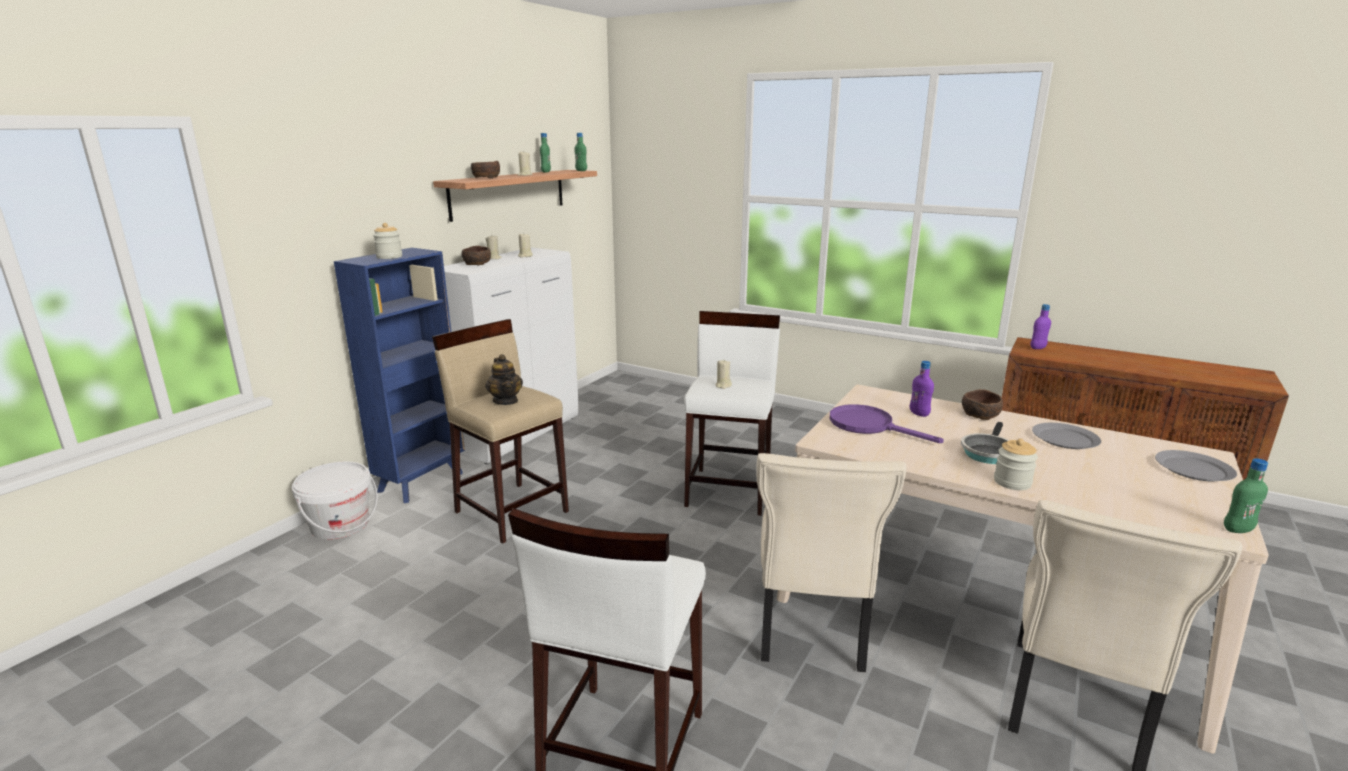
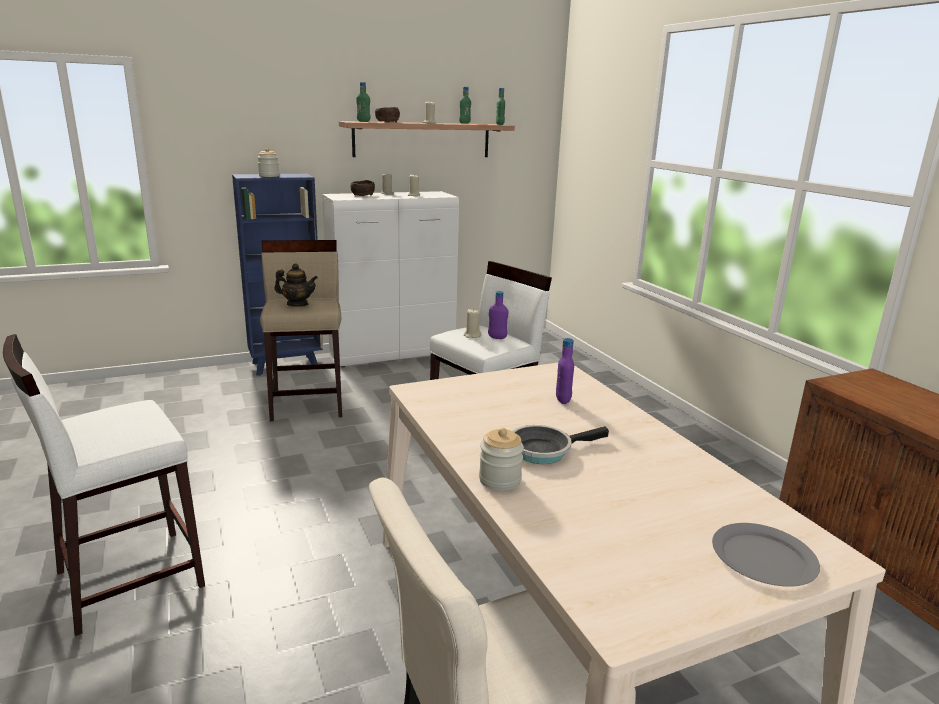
camera: 35 degrees right, 0 degrees up
(340, 525) = (205, 376): white bucket -> none
(506, 401) = (297, 304): teapot -> teapot turned 90 degrees counterclockwise
(810, 629) = (371, 574): beige chair -> none
(869, 426) = (488, 393): purple frying pan -> none
(980, 415) = (626, 421): brown bowl -> none
(1038, 348) = (868, 384): purple bottle -> purple bottle (497, 337)
(1065, 439) = (669, 471): grey plate -> none
(1237, 530) = (643, 628): green bottle -> green bottle (363, 121)

